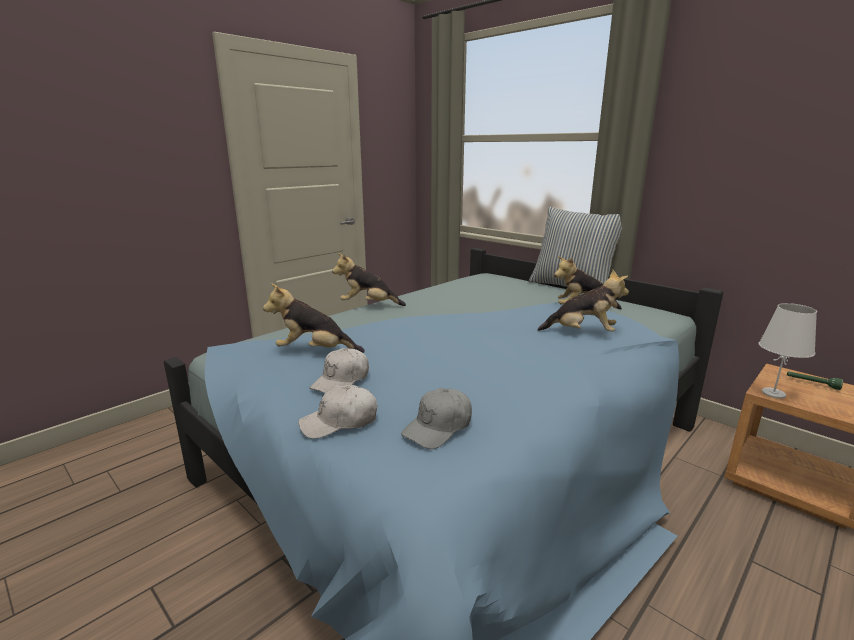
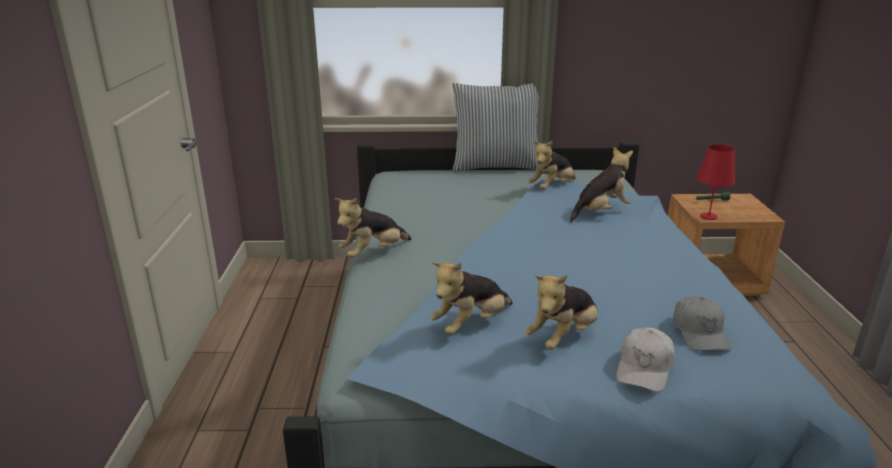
camera: 45 degrees left, 5 degrees up
(341, 381) = (563, 337): white cap -> plush toy
(773, 393) = (708, 216): white table lamp -> red table lamp

